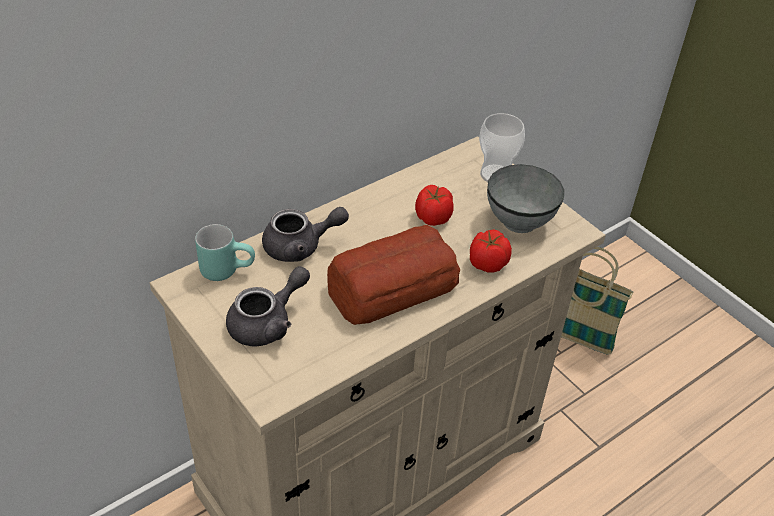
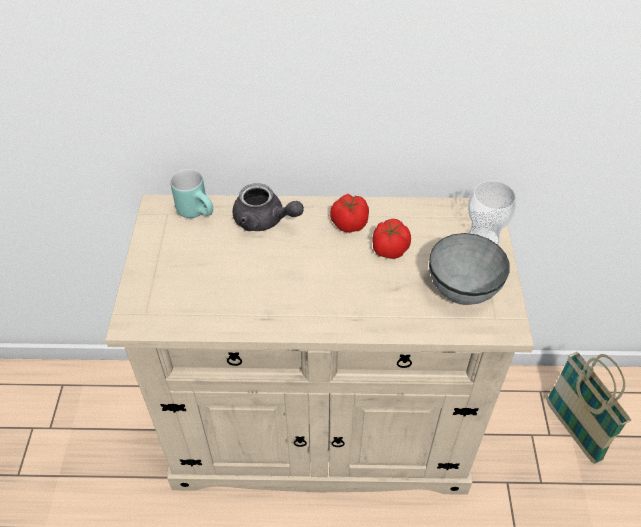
camera: 40 degrees right, 5 degrees up
(268, 323) = (184, 266): grey teapot -> none
(391, 287) = (298, 288): bread -> none
(487, 263) = (395, 312): tomato -> tomato (348, 224)

